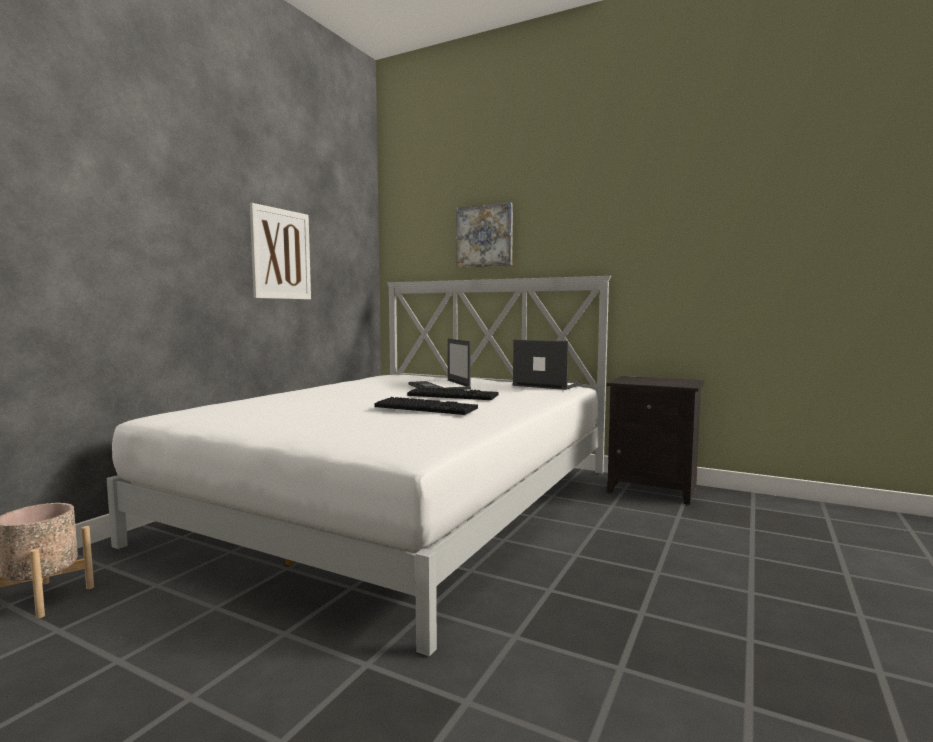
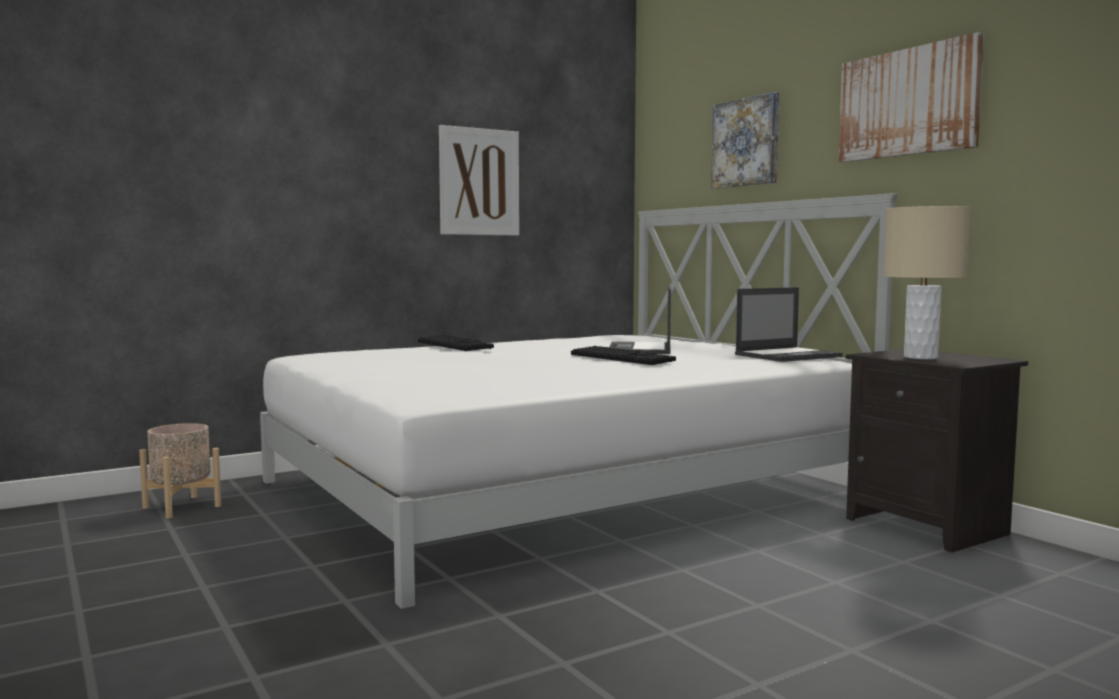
camera: 30 degrees right, 0 degrees up
(427, 408) = (550, 366): keyboard -> keyboard (456, 345)
(546, 385) = (788, 355): laptop -> laptop turned 90 degrees clockwise
(615, 217) = (908, 103): none -> picture
(651, 382) = (921, 357): none -> beige table lamp

